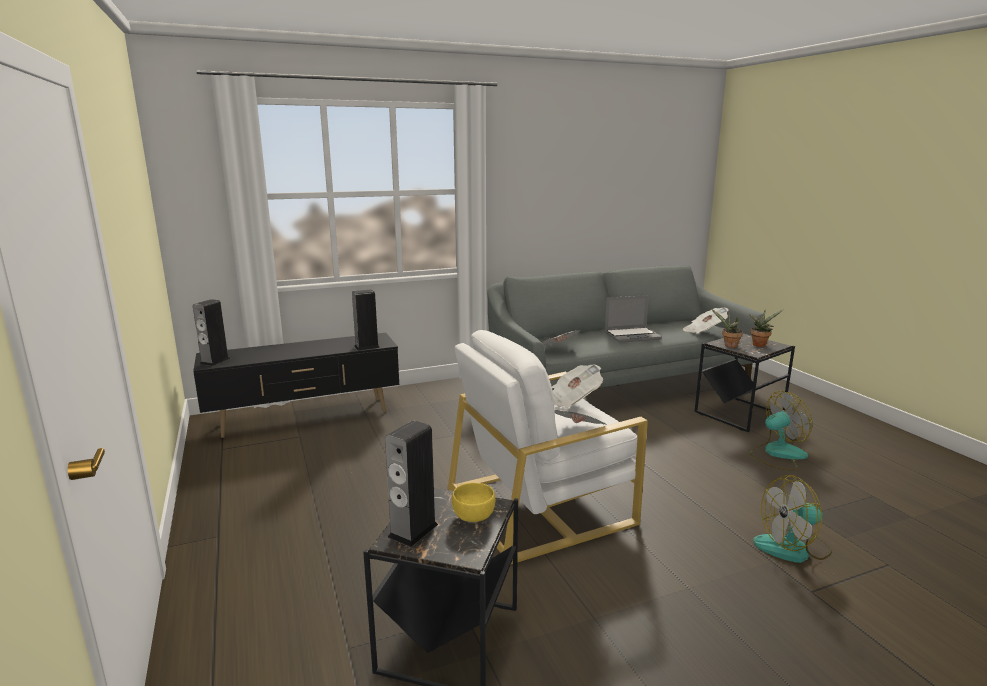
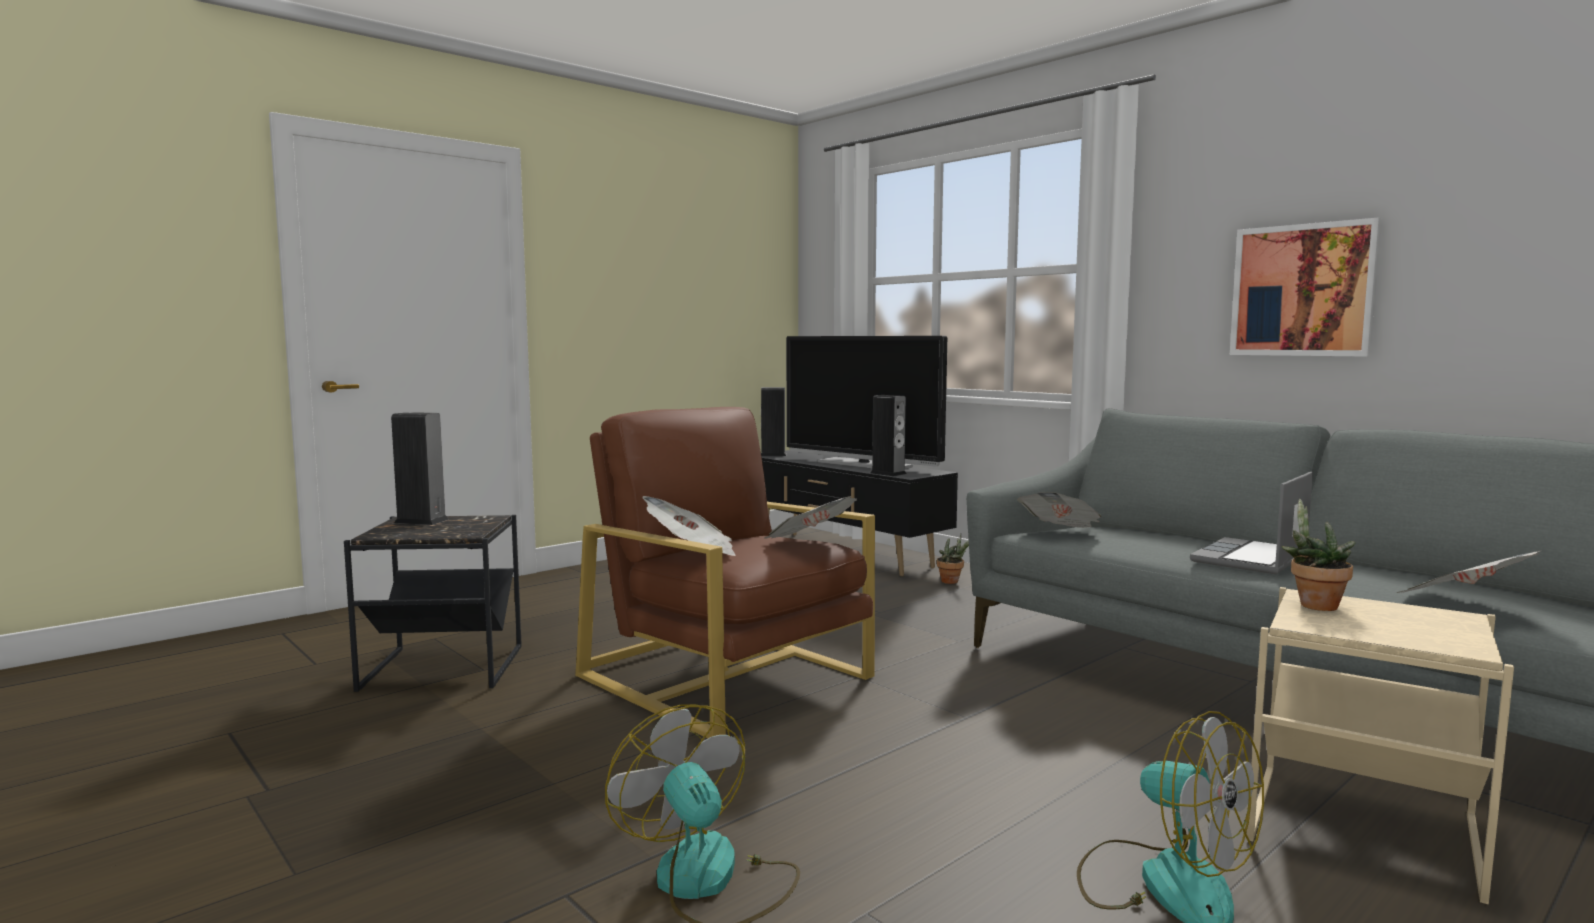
camera: 70 degrees right, 10 degrees down
(318, 346) = (863, 464): none -> television
(474, 516) = (447, 530): yellow bowl -> none
(541, 504) = (727, 677): white armchair -> brown armchair
(559, 206) = (1303, 290): none -> picture
(632, 336) = (1251, 559): laptop -> laptop turned 75 degrees clockwise
(738, 414) = (1360, 828): black side table -> beige side table
(760, 344) = (1409, 630): potted plant -> potted plant (952, 582)

